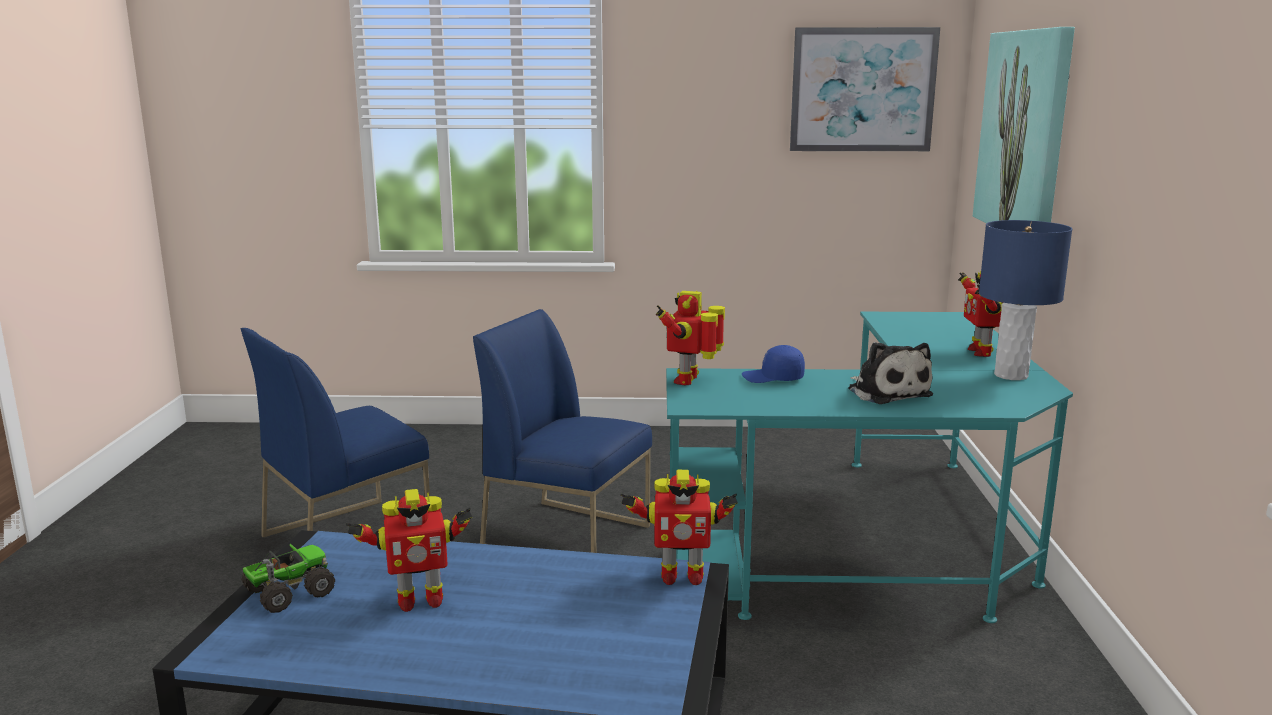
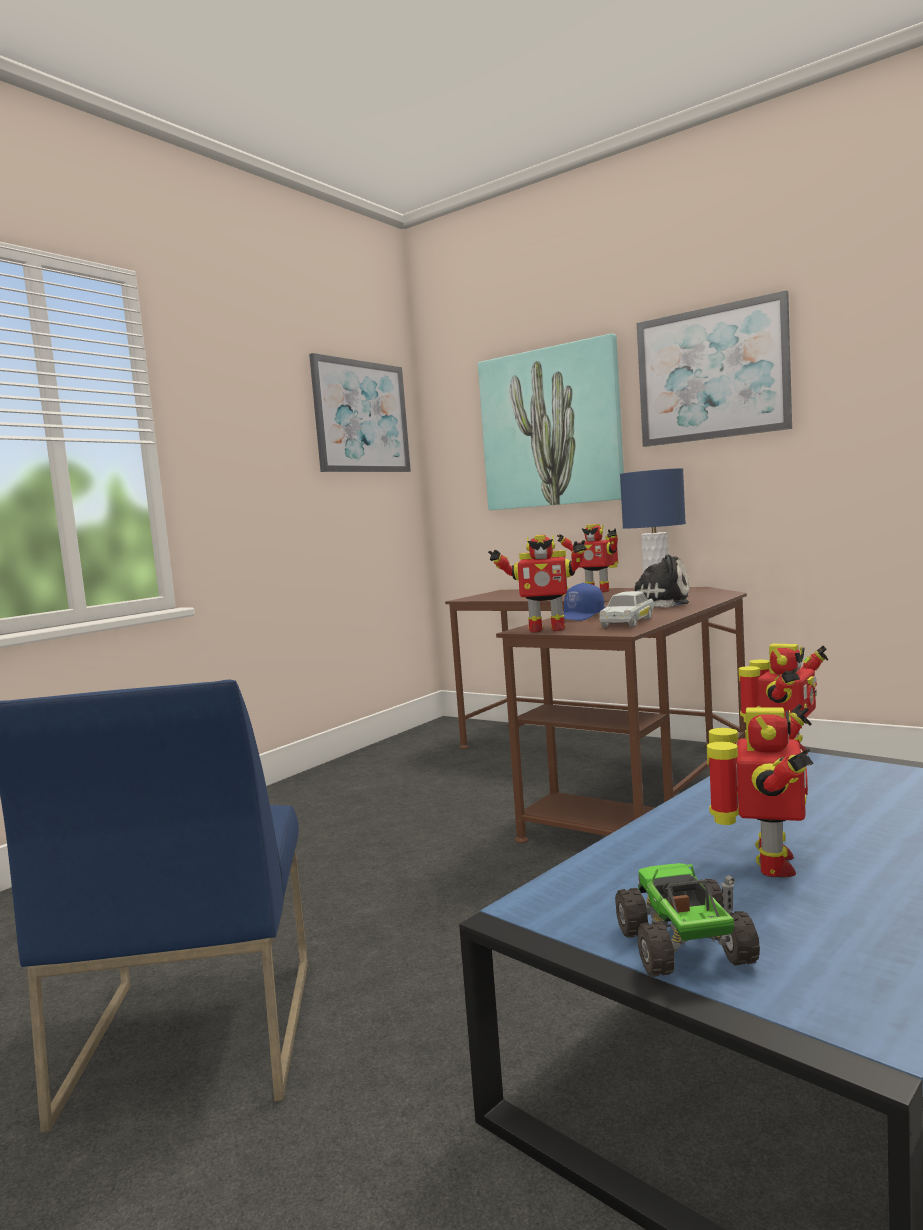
camera: 55 degrees left, 10 degrees down
(568, 537) = (422, 880): blue chair -> none
(689, 380) = (545, 629): toy robot -> toy robot turned 45 degrees counterclockwise
(746, 400) = (627, 622): none -> white toy car
(881, 547) = (608, 770): turquoise desk -> brown desk
(1125, 108) = (712, 374): none -> picture

